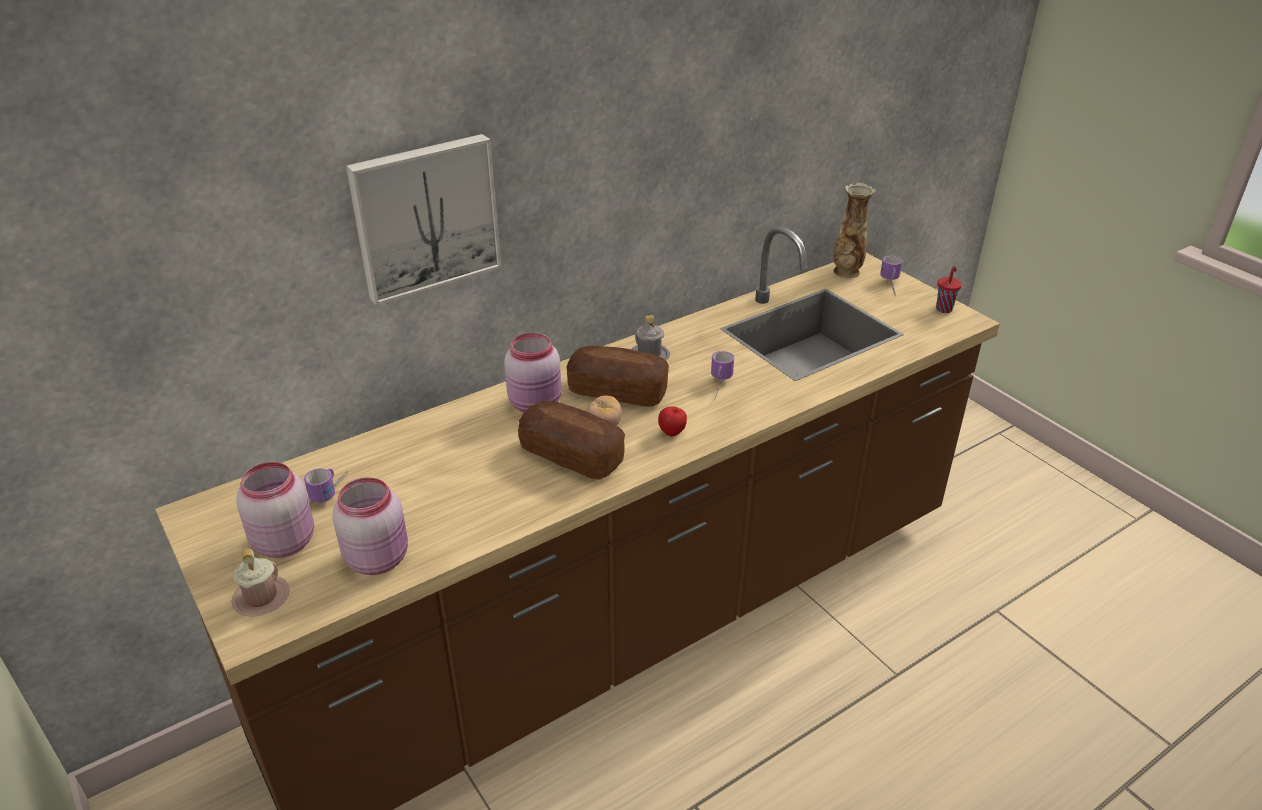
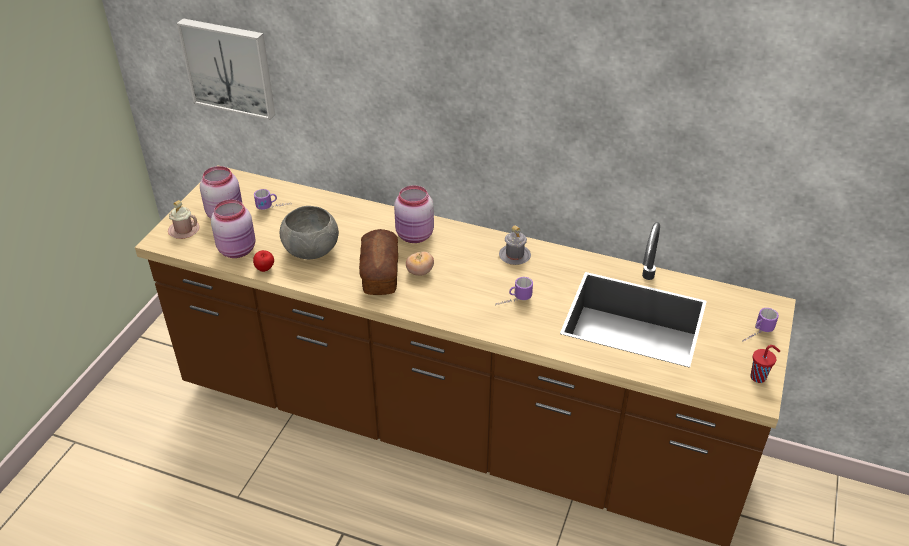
camera: 55 degrees right, 5 degrees up
(425, 216) = (385, 81): picture -> picture (230, 67)
(461, 492) = (311, 250): none -> grey bowl
(618, 391) = (461, 261): bread -> none
(672, 433) = (441, 303): apple -> apple (265, 269)
(847, 271) = (747, 302): vase -> none

